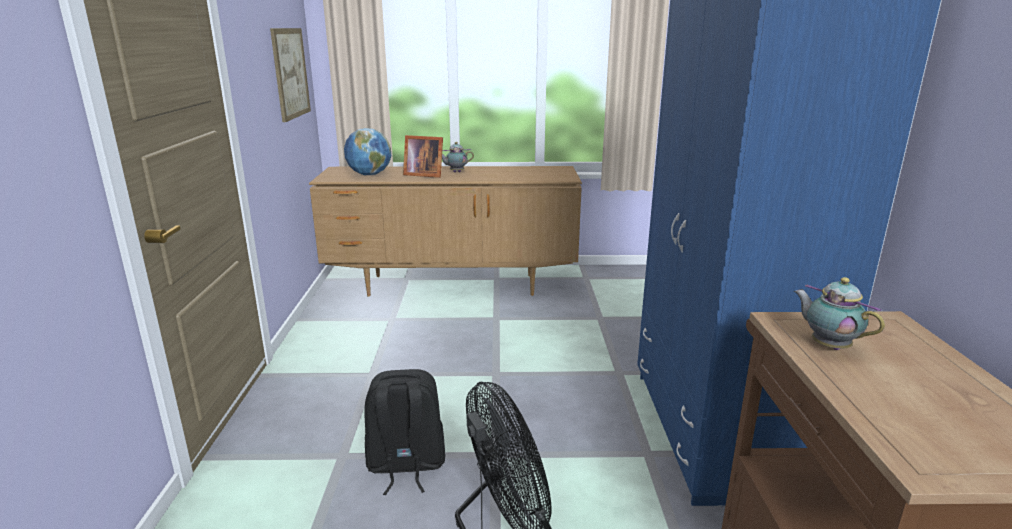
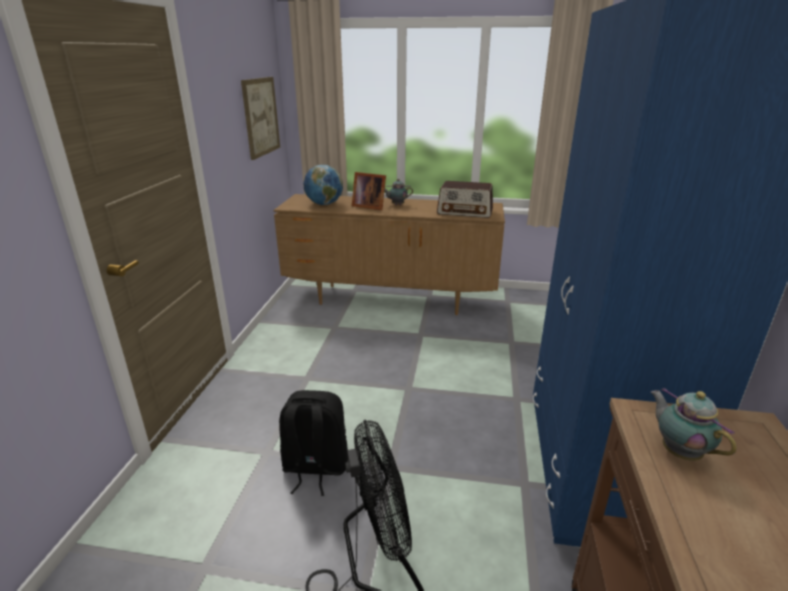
camera: 10 degrees right, 5 degrees up
(535, 175) = (465, 212): none -> radio

